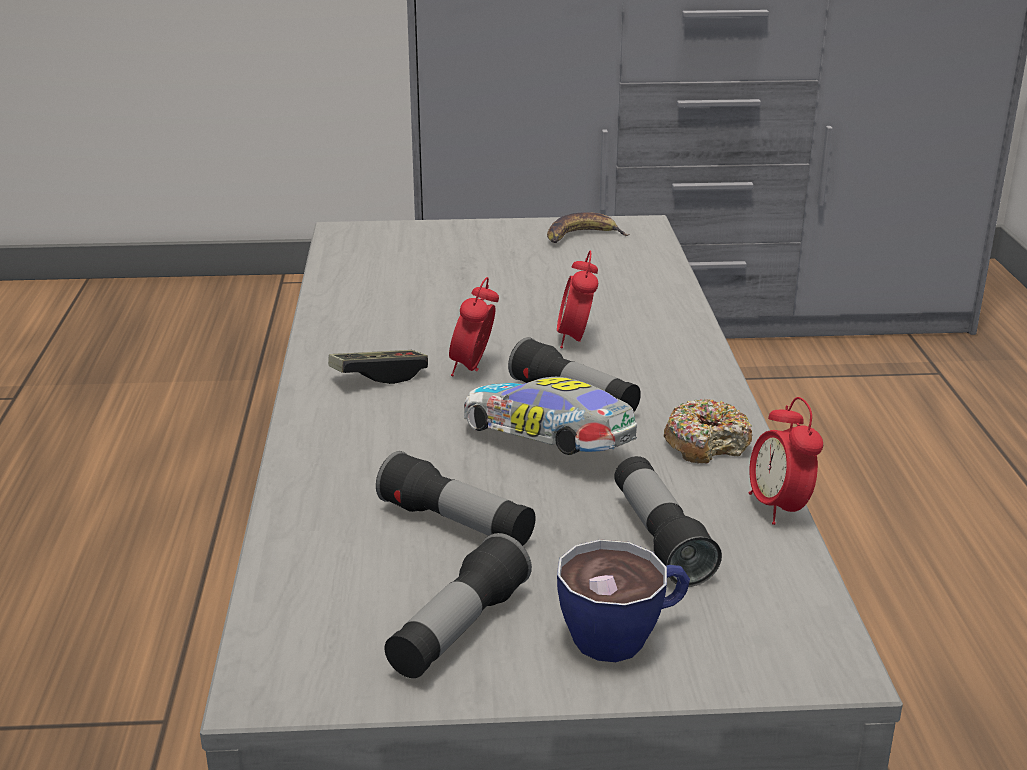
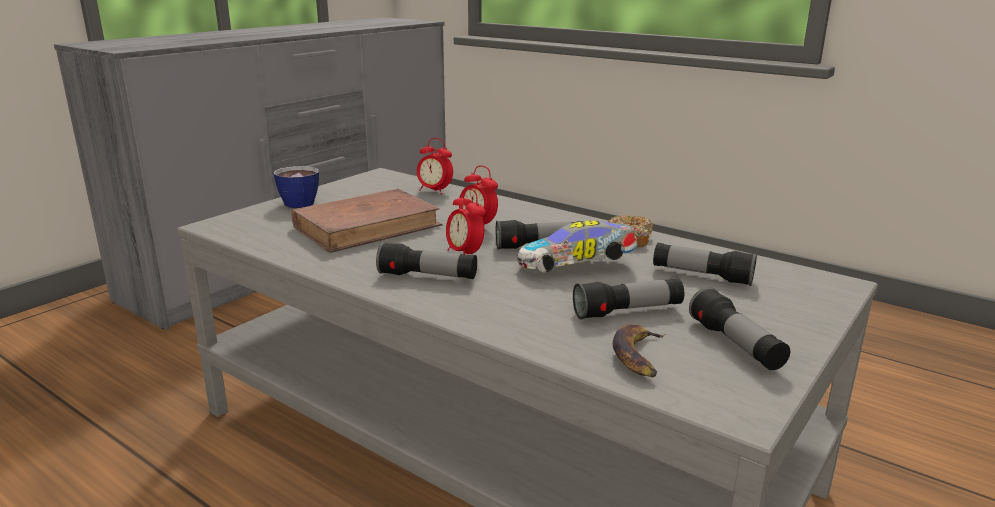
camera: 50 degrees left, 5 degrees down
(379, 376) = (428, 277): game controller -> flashlight
(464, 291) = (367, 227): none -> brown book
(582, 236) = (364, 186): banana -> banana (639, 356)
(624, 635) = (779, 311): cup -> cup (303, 201)
(778, 508) = (704, 247): alarm clock -> alarm clock (434, 191)

